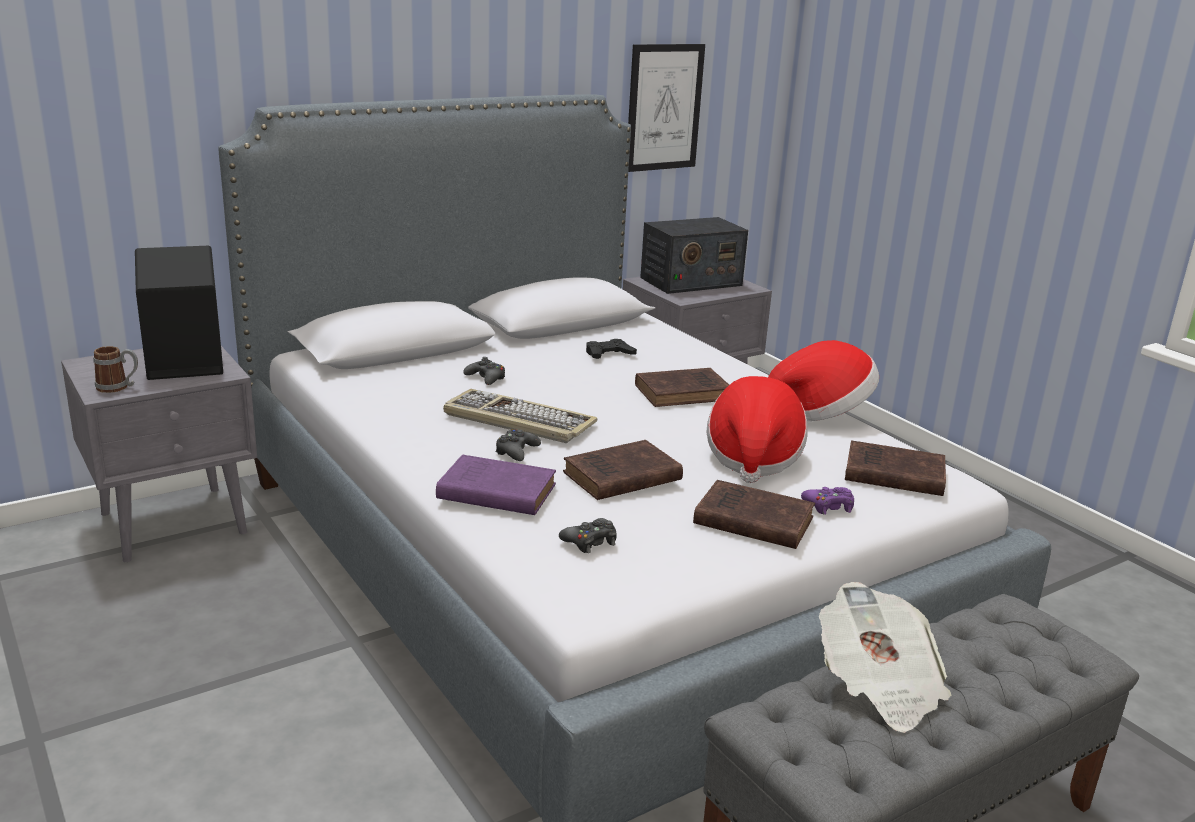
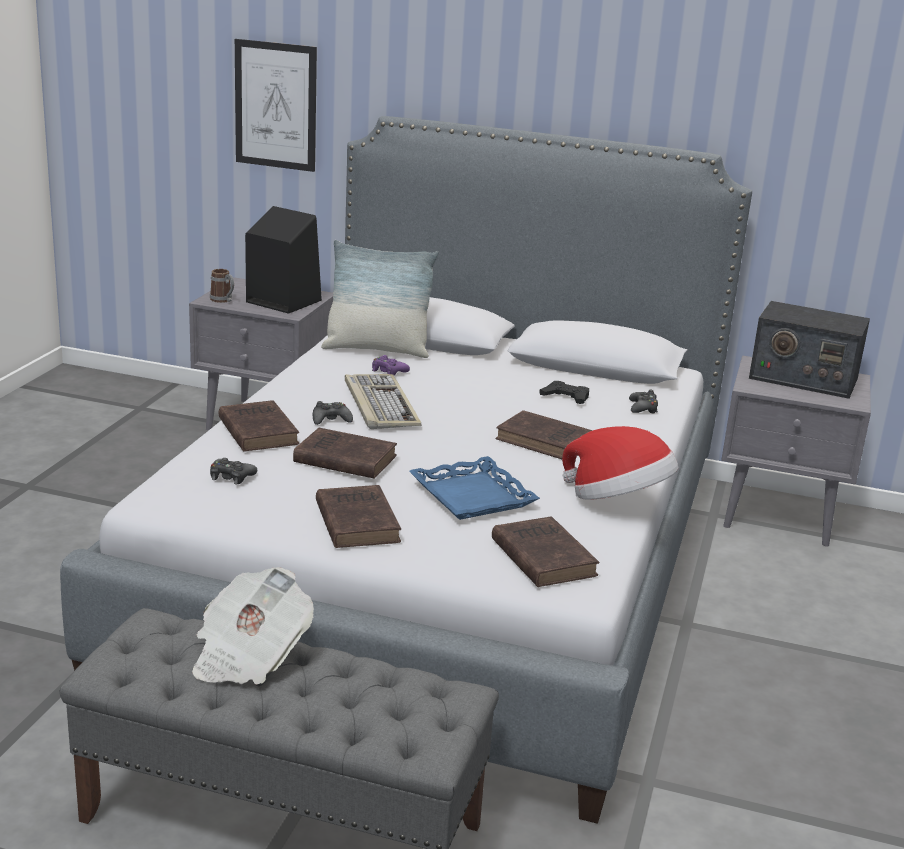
camera: 50 degrees right, 0 degrees up
(385, 375) = (377, 349): none -> pillow
(486, 378) = (433, 376): black game controller -> black game controller (643, 408)
(493, 491) = (257, 430): purple book -> brown book
(664, 107) = (820, 182): picture -> picture (275, 105)
(753, 457) = (471, 496): hat -> blue tray
(829, 506) = (432, 544): purple game controller -> purple game controller (388, 371)

